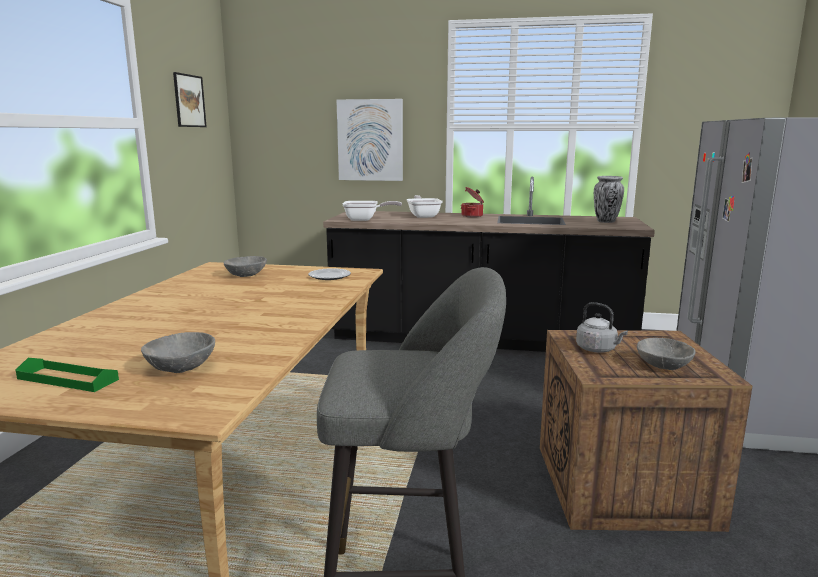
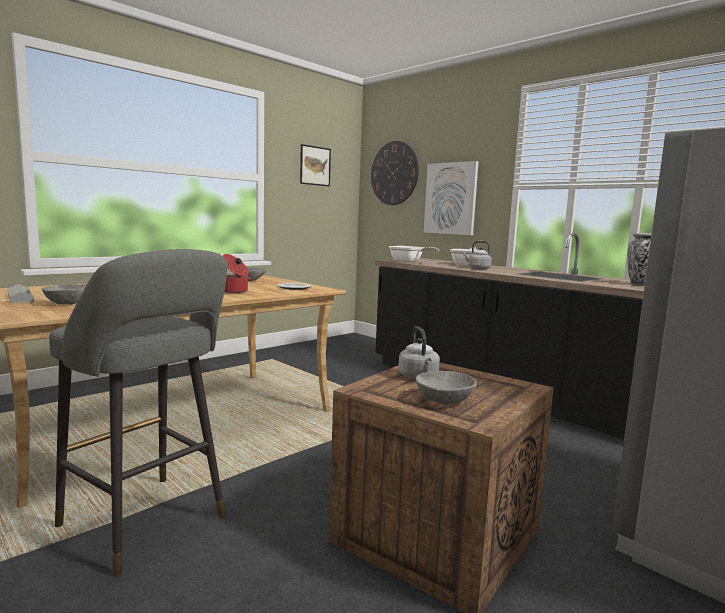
camera: 35 degrees right, 5 degrees down
(68, 379) = (20, 298): green tray -> grey tray
(285, 109) = (394, 173): none -> wall clock
(449, 220) = (477, 268): none -> grey kettle
(472, 216) = (513, 269): cooking pot -> cooking pot (234, 291)

